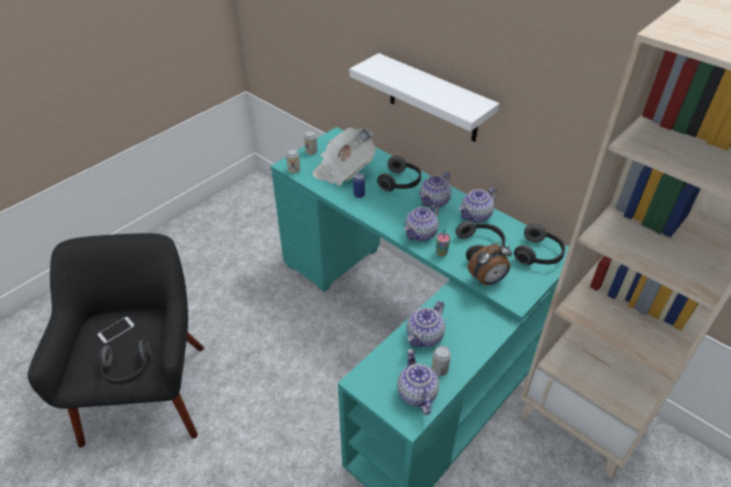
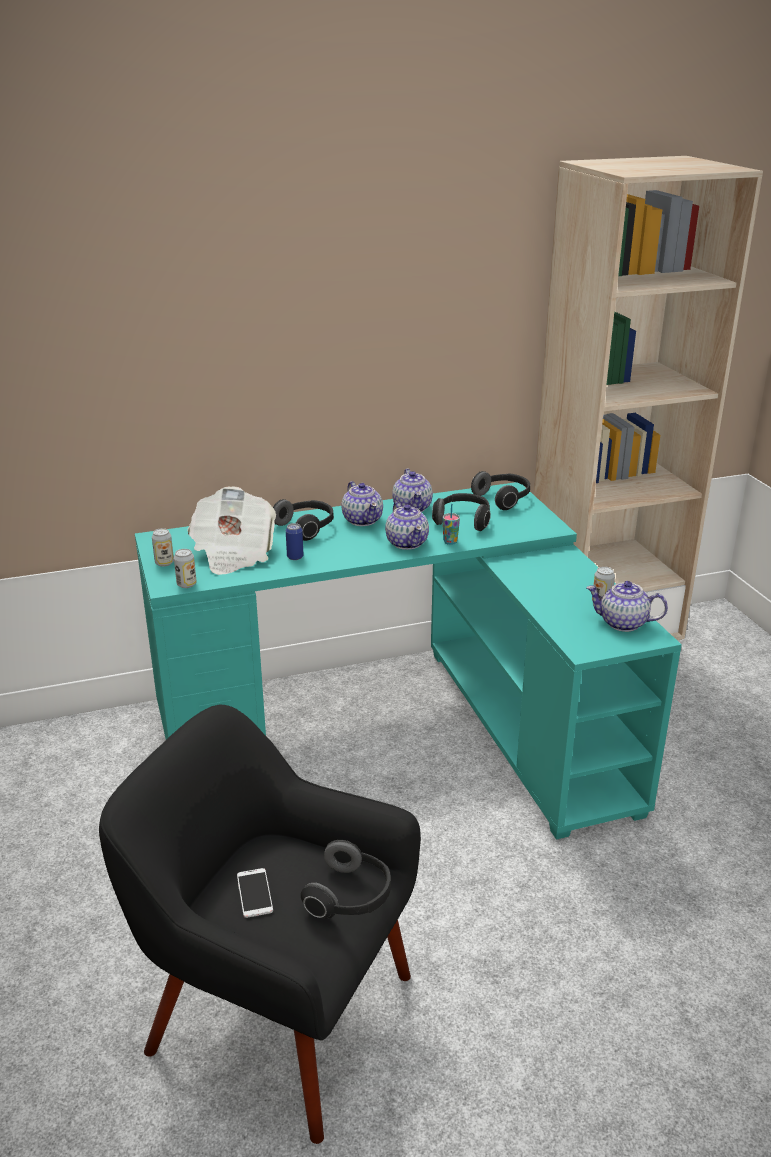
camera: 60 degrees left, 15 degrees down
(425, 337) = (551, 596): teapot -> none
(433, 99) = (296, 404): white shelf -> none
(488, 280) = (513, 532): alarm clock -> none

